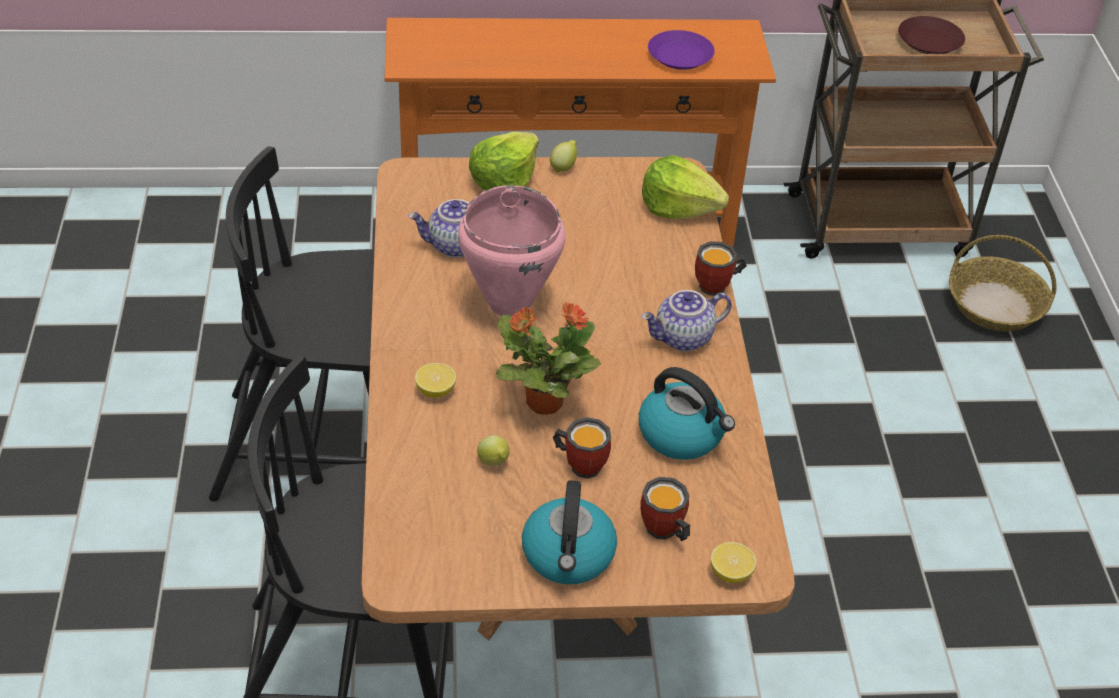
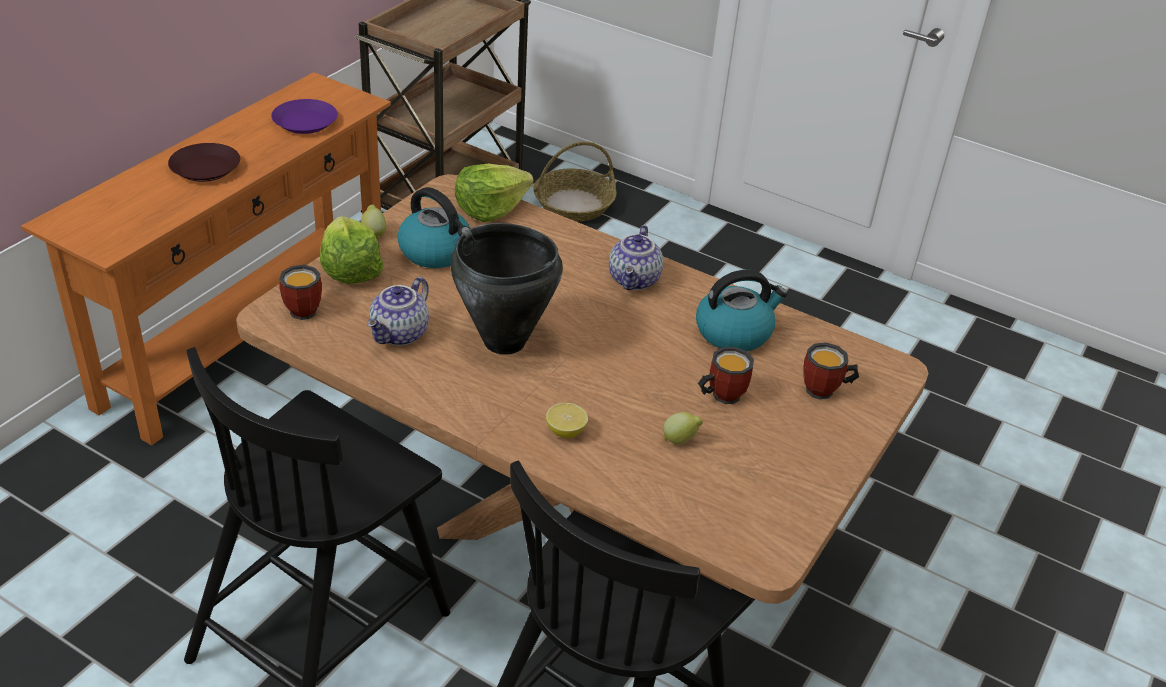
camera: 55 degrees left, 5 degrees down
(508, 304) = (504, 342): pink cooking pot -> black cooking pot
(543, 402) = (635, 380): potted plant -> none
(568, 556) = (812, 450): kettle -> kettle (437, 252)
(718, 287) = (596, 237): mug -> mug (307, 309)
(730, 573) = (888, 381): lemon -> none
(930, 42) = (451, 25): brown plate -> brown plate (206, 168)

